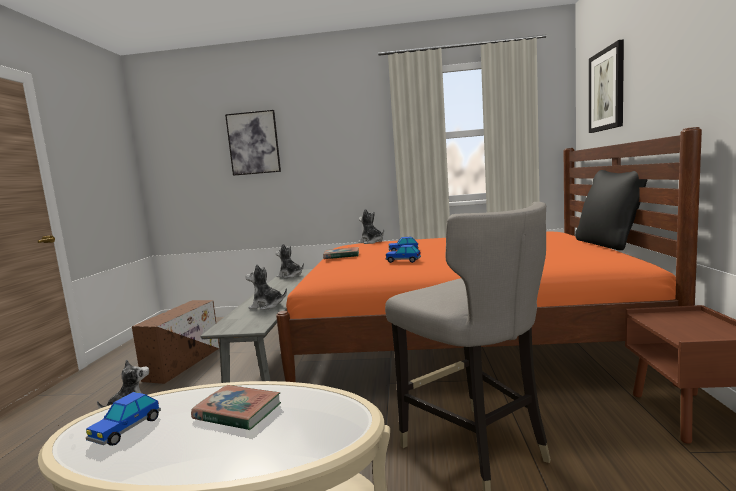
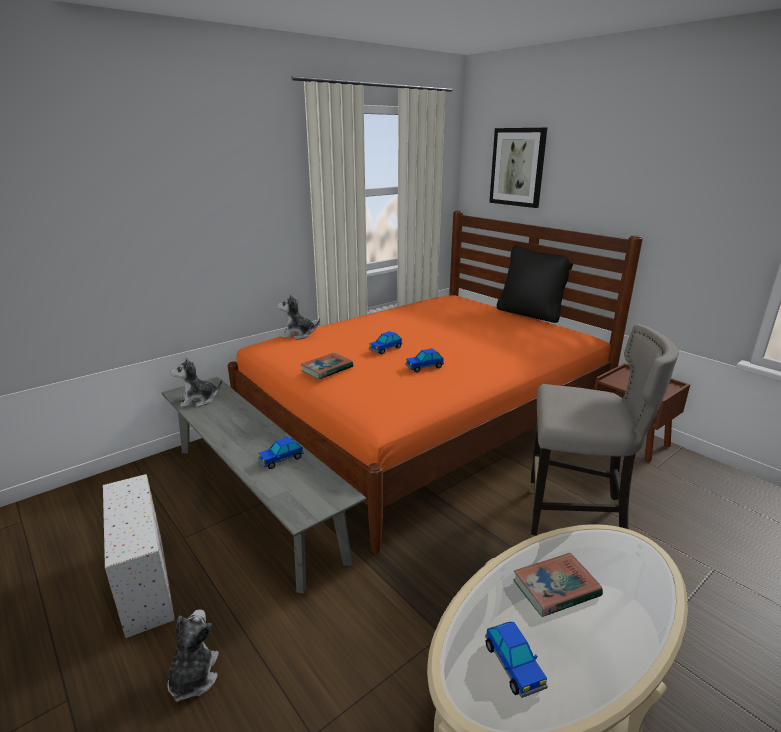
camera: 45 degrees left, 15 degrees up
(184, 363) = (144, 579): brown storage box -> white storage box
(253, 143) = (93, 198): picture -> none
(266, 306) = (281, 459): plush toy -> toy car

